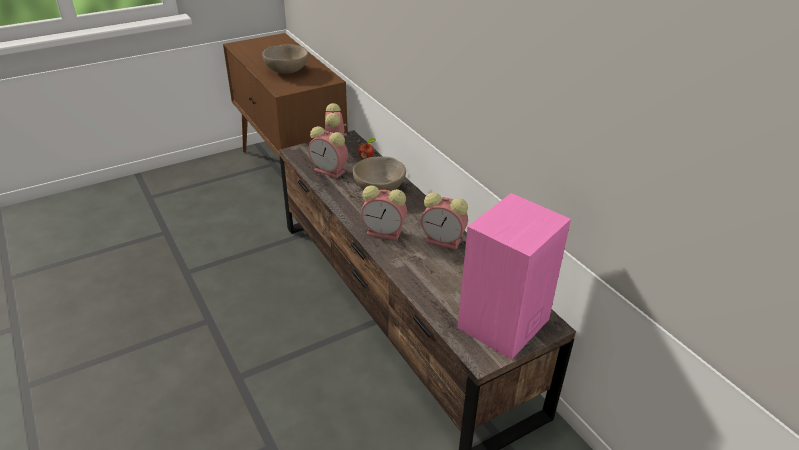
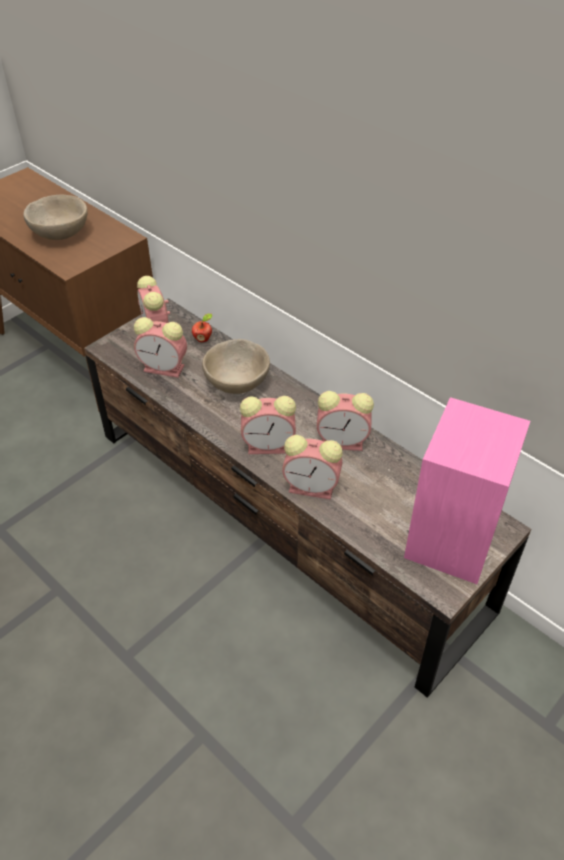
camera: 15 degrees left, 10 degrees up
(406, 266) = (313, 487): none -> alarm clock

